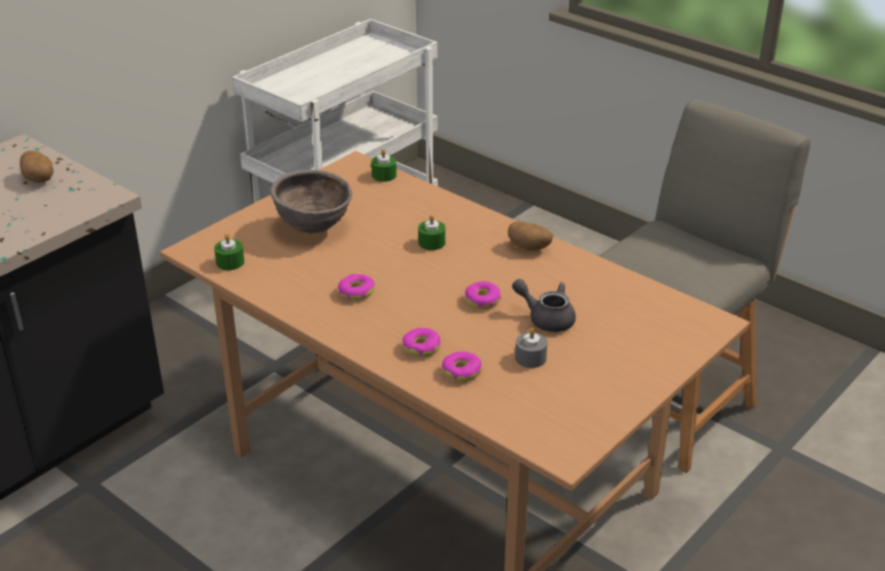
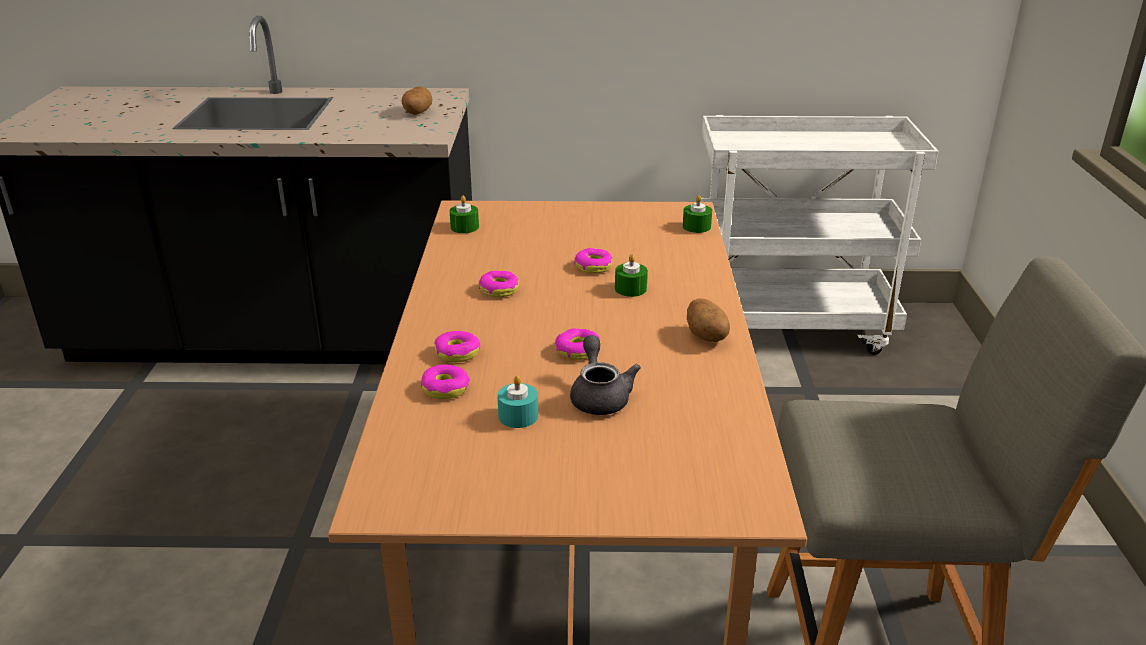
camera: 50 degrees right, 5 degrees down
(314, 229) = (563, 235): brown bowl -> none
(380, 240) = (593, 267): none -> donut
(530, 358) = (518, 416): grey candle -> turquoise candle

